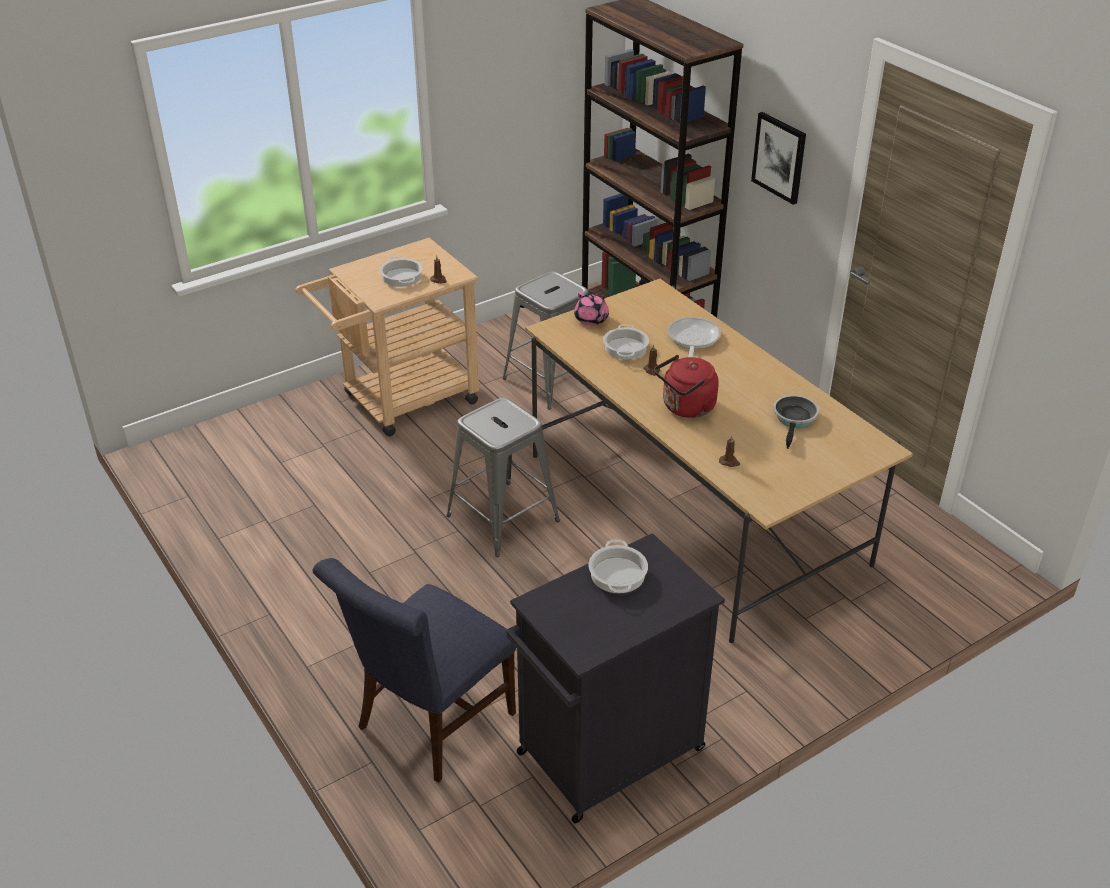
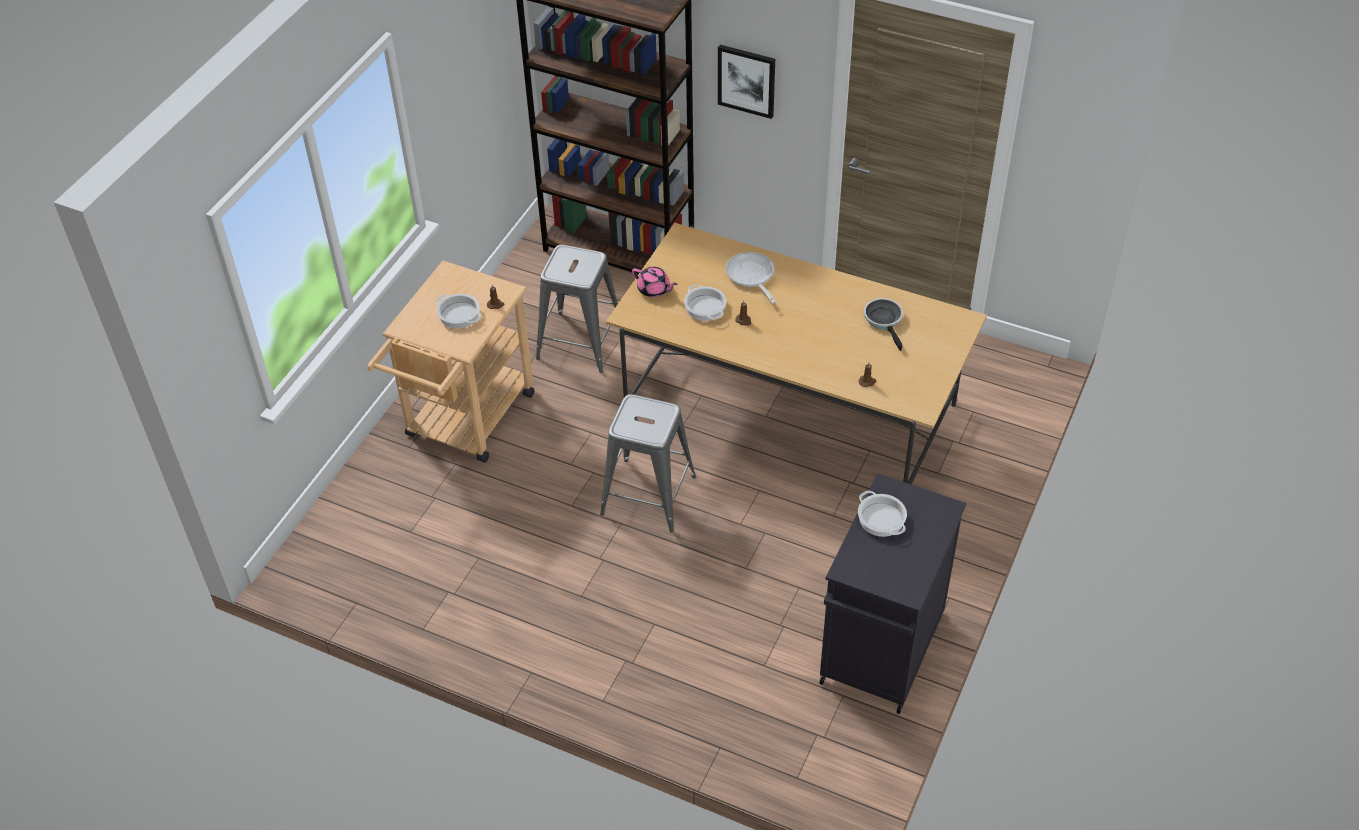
camera: 30 degrees left, 10 degrees up
(429, 725) = (737, 697): blue chair -> none
(686, 408) = (798, 346): red kettle -> none

